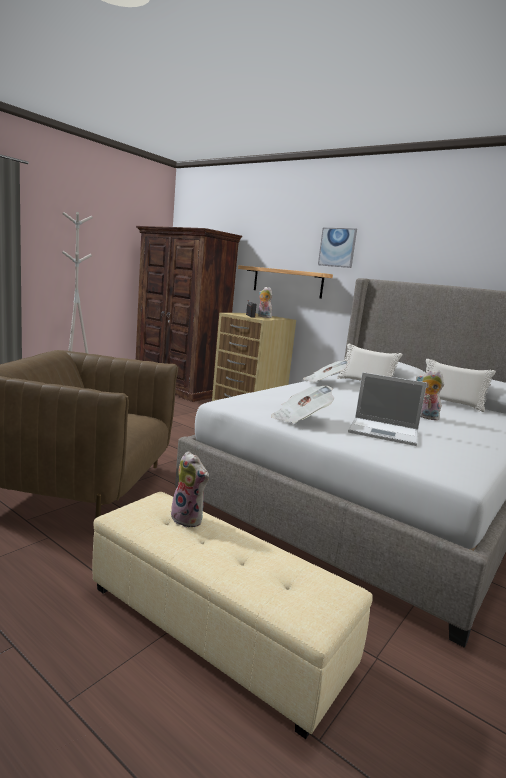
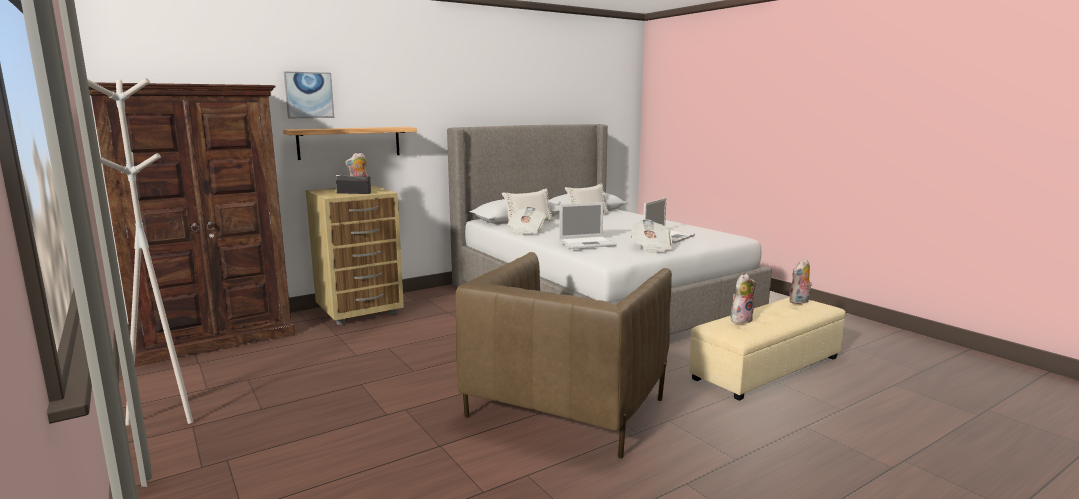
camera: 70 degrees left, 0 degrees up
(285, 395) = (588, 243): none -> laptop
(337, 247) = (407, 97): picture -> picture (309, 95)
(424, 417) = (627, 225): plush toy -> plush toy (799, 302)

